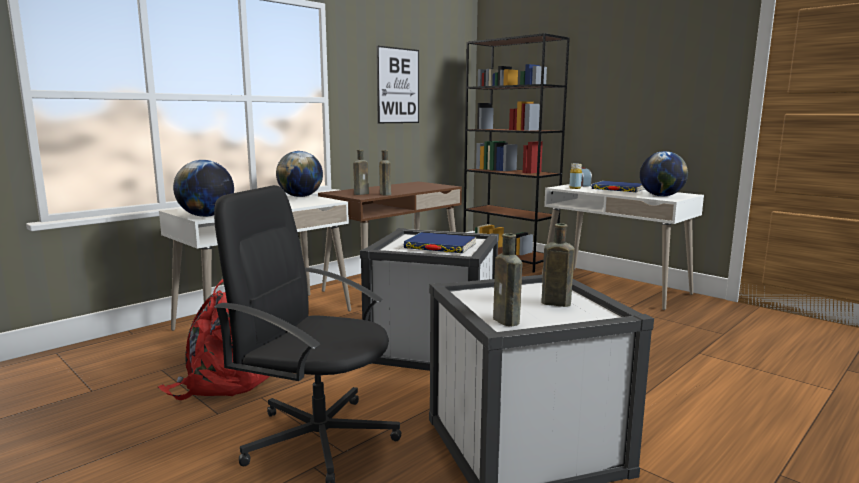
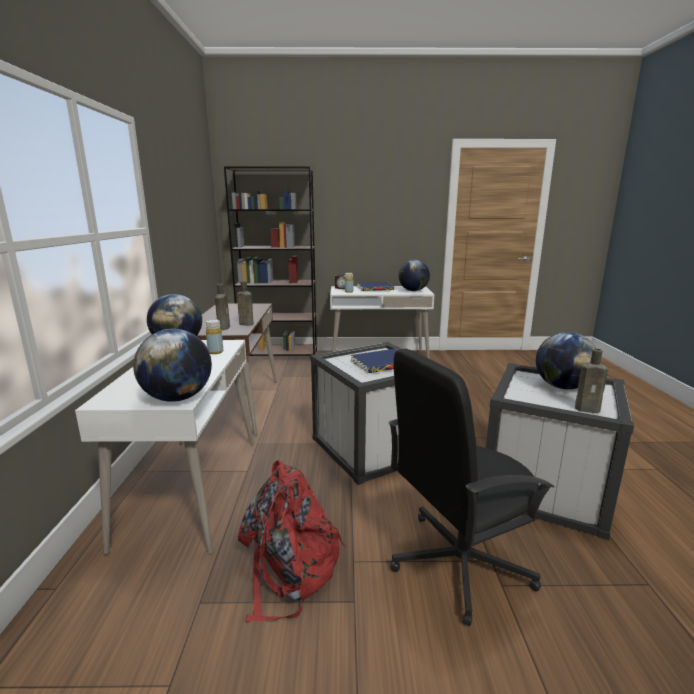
camera: 45 degrees left, 5 degrees up
(304, 203) = (215, 352): none -> yellow bottle
(398, 86) = (182, 210): picture -> none
(553, 303) = (562, 387): brown bottle -> globe

